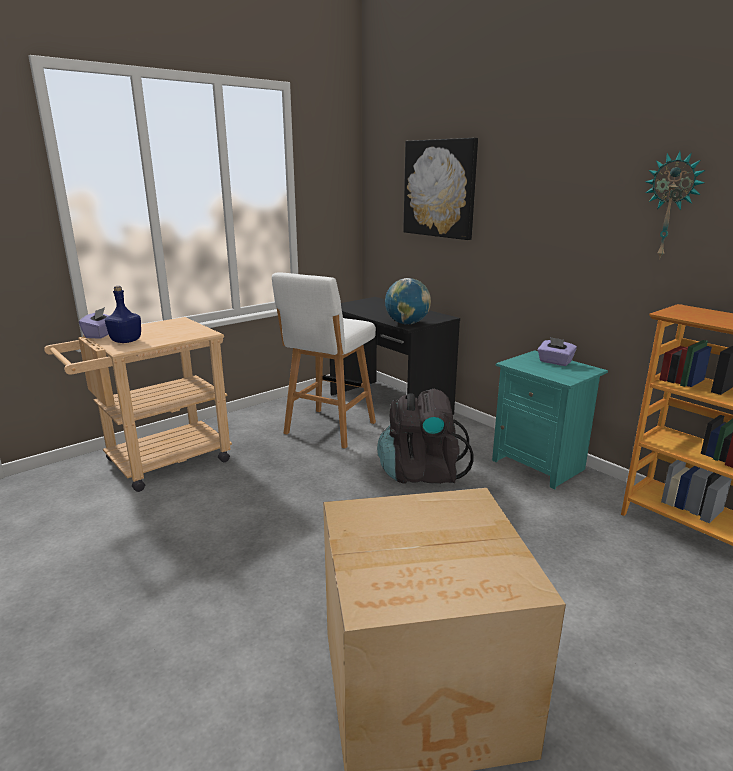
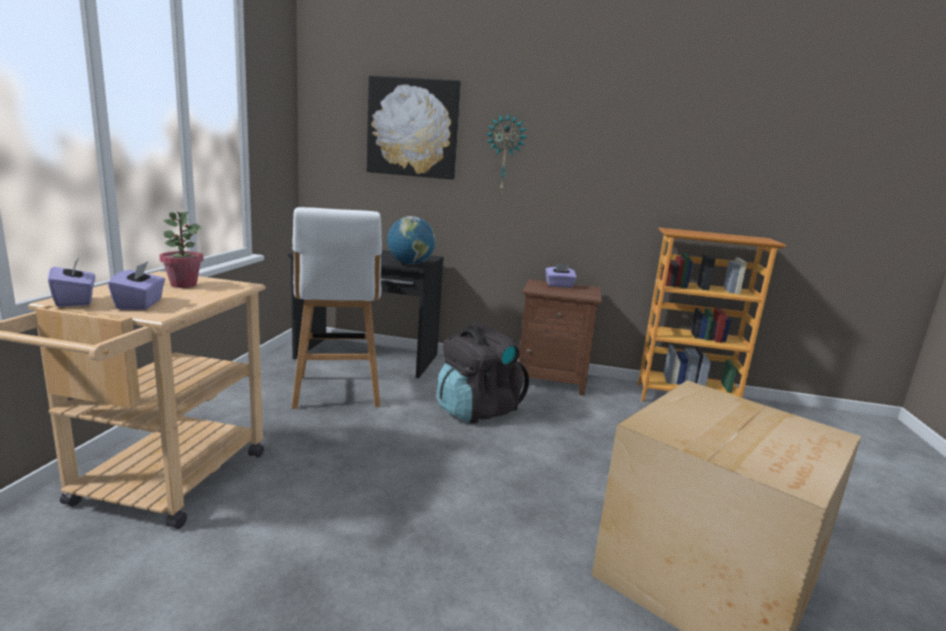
camera: 40 degrees left, 5 degrees down
(126, 341) = (140, 304): blue bottle -> purple tissue box
(175, 329) = (183, 285): none -> potted plant
(539, 464) = (551, 380): turquoise nightstand -> brown nightstand
(671, 206) = (647, 151): wall clock -> wall clock (505, 153)

